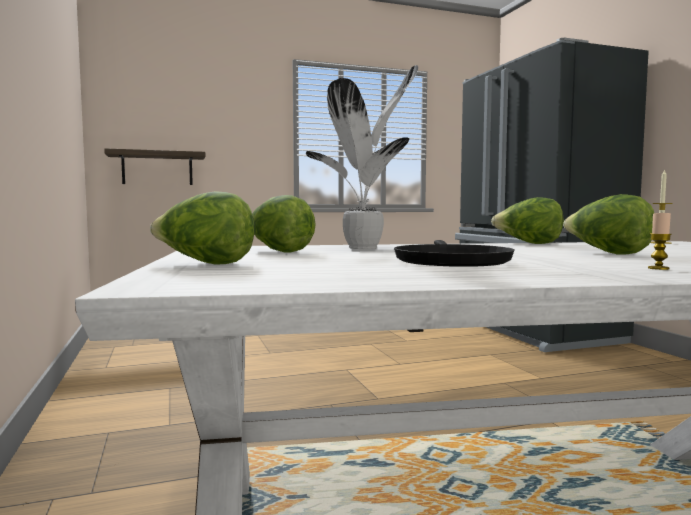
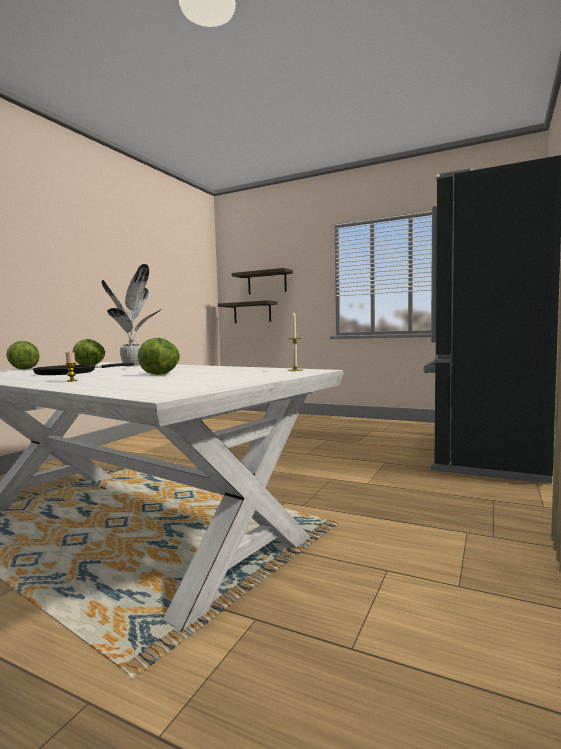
camera: 45 degrees right, 0 degrees up
(185, 124) = (267, 282): none -> shelf
(528, 243) = (221, 367): lettuce -> none

